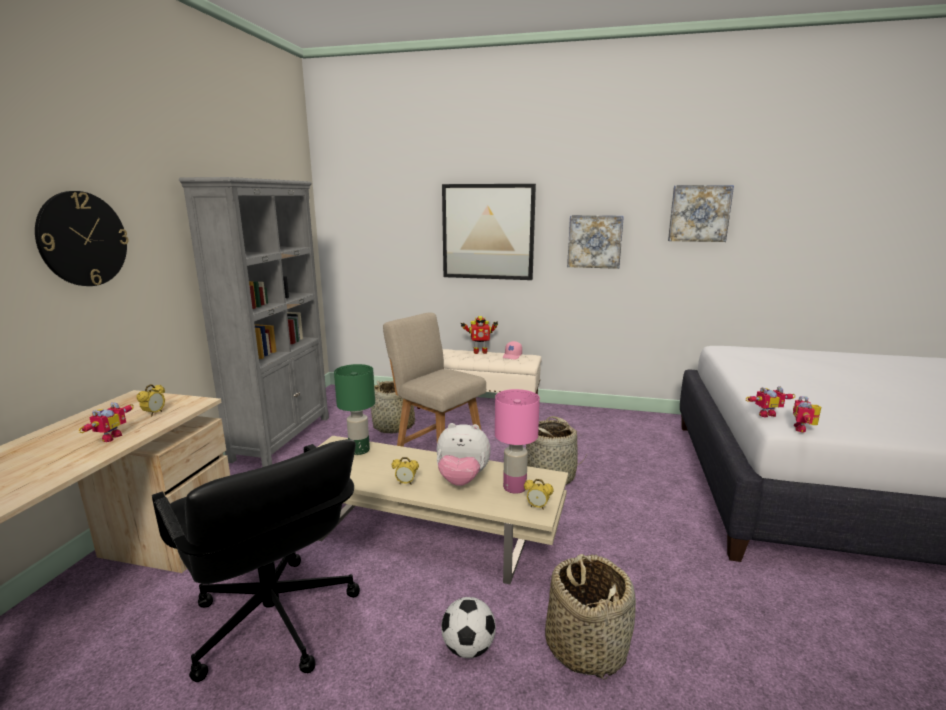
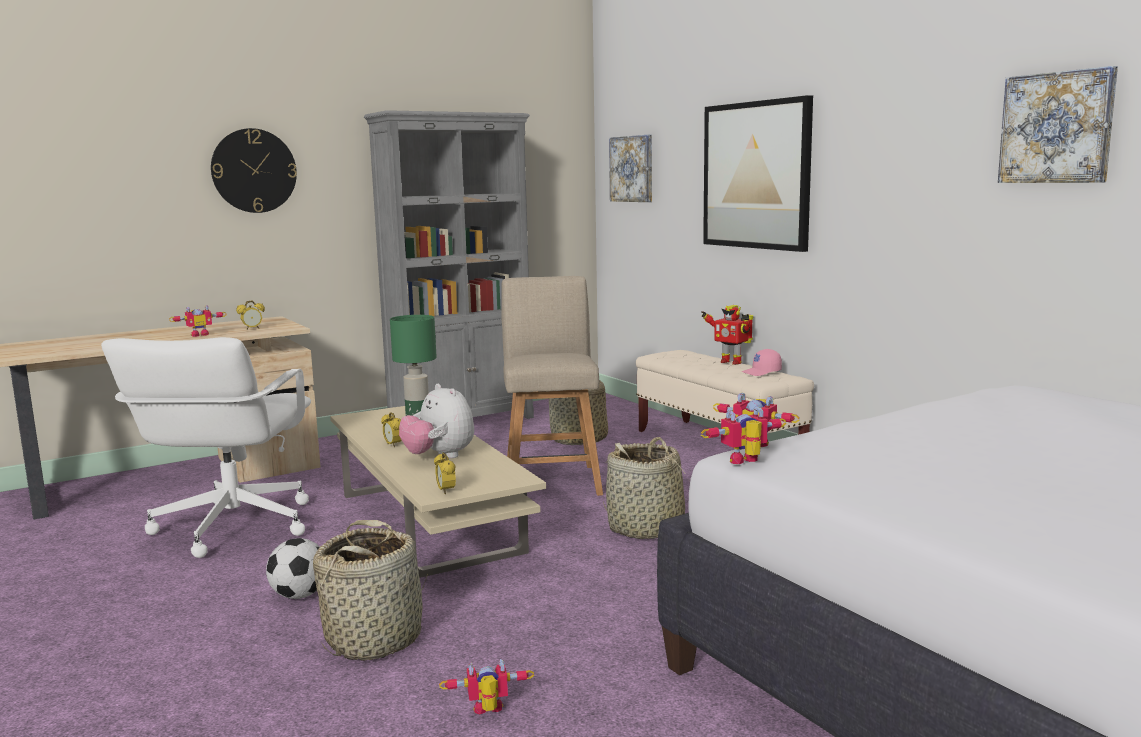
camera: 45 degrees right, 5 degrees down
(273, 621) = (232, 527): black office chair -> white office chair
(514, 488) = (464, 475): pink table lamp -> none
(594, 241) = (890, 187): picture -> picture (632, 169)
(735, 649) = (488, 712): none -> toy robot

